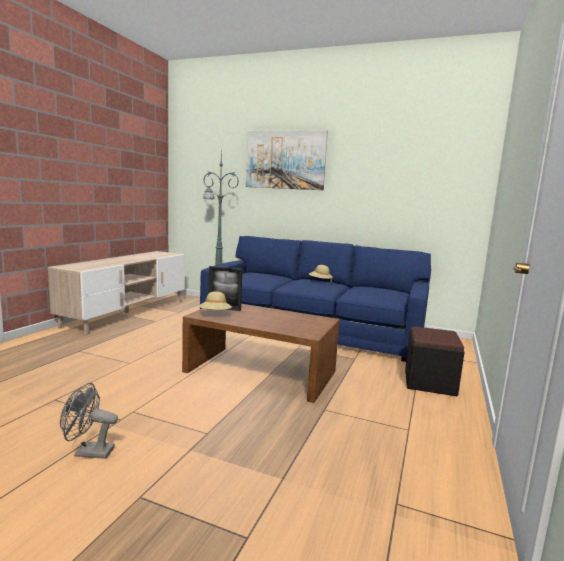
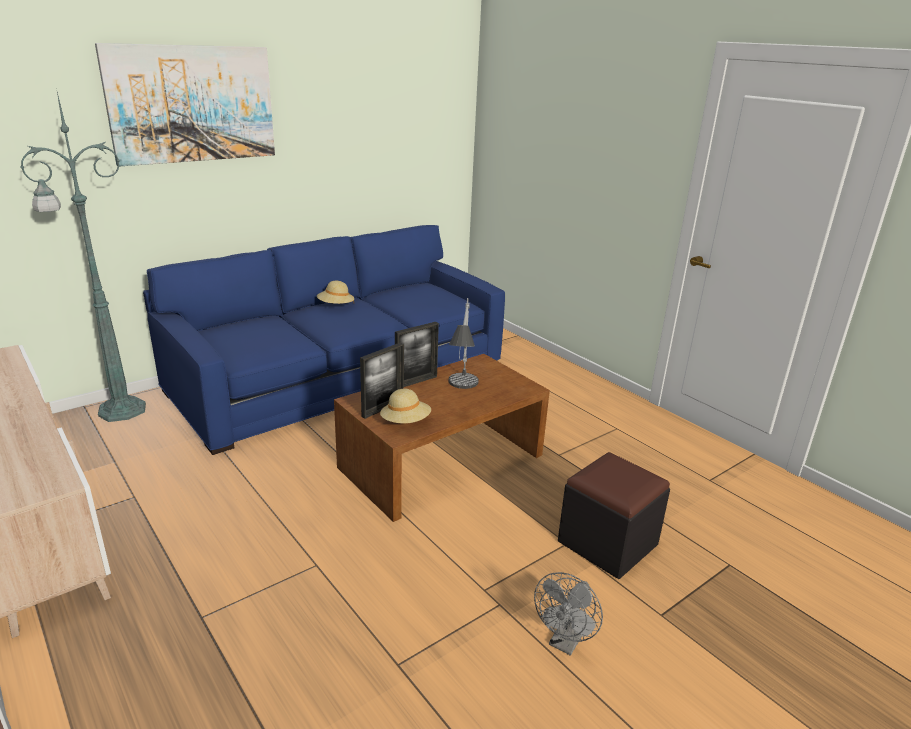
camera: 60 degrees left, 15 degrees up
(265, 321) = (461, 397): none -> table lamp
(268, 310) = (416, 382): none -> picture frame
(429, 382) = (541, 377): black ottoman -> black ottoman (607, 543)

